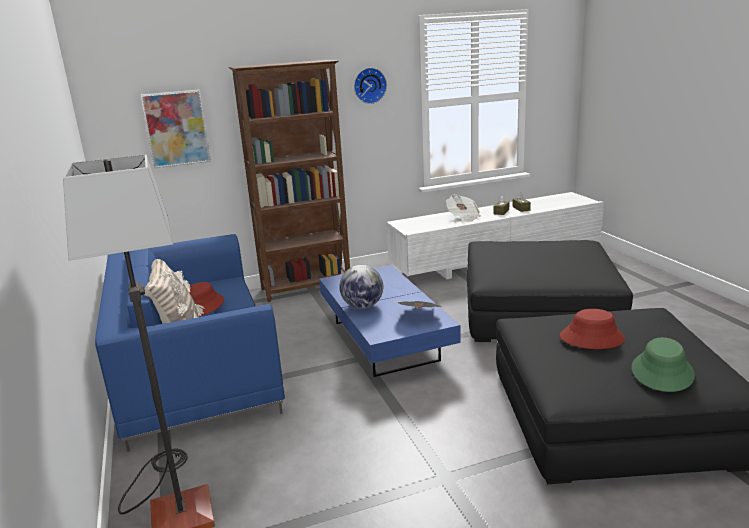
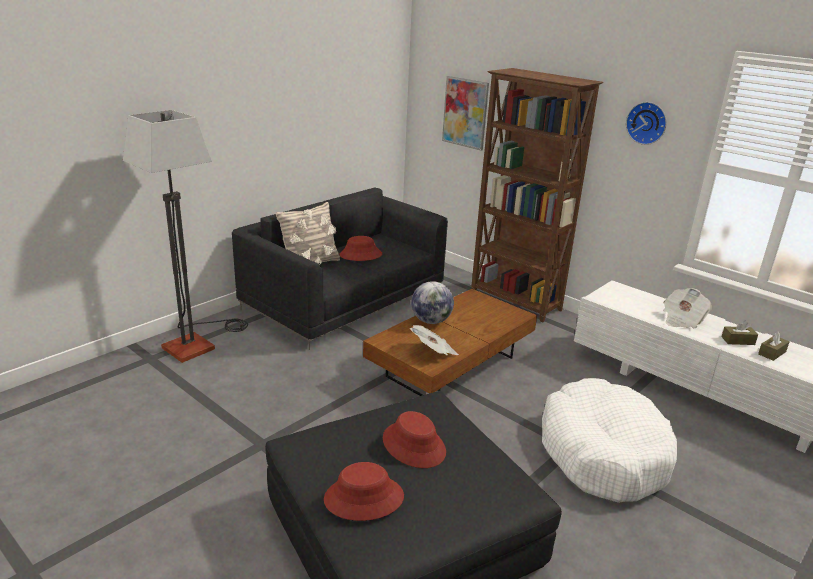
camera: 60 degrees right, 5 degrees up
(195, 370) = (344, 299): blue sofa -> black sofa
(384, 340) = (450, 366): blue coffee table -> brown coffee table
(539, 311) = (602, 453): black ottoman -> white dog bed
(662, 372) = (363, 498): green hat -> red hat

